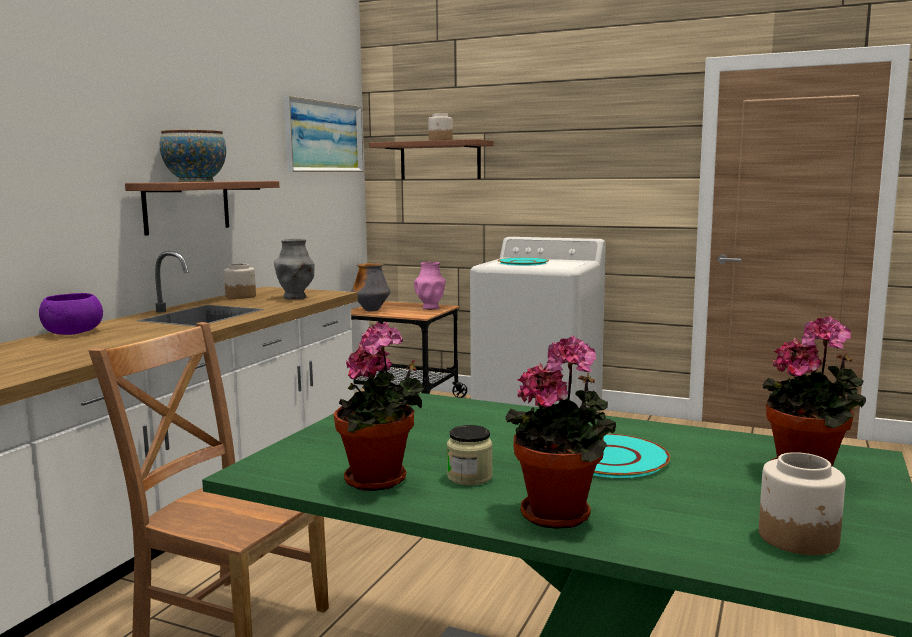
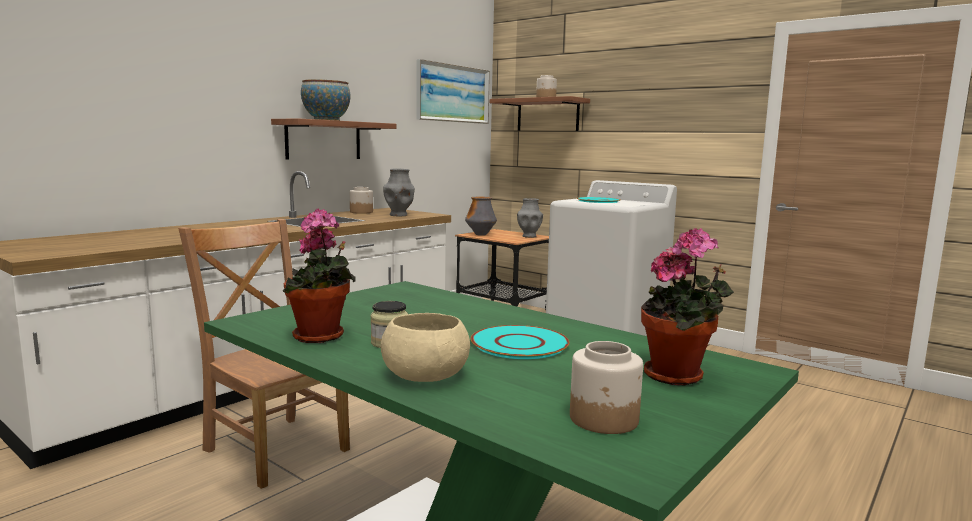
camera: 15 degrees right, 0 degrees up
(72, 333) = (215, 224): purple bowl -> none
(430, 308) = (529, 236): pink vase -> grey vase
(561, 513) = (426, 375): potted plant -> beige bowl

